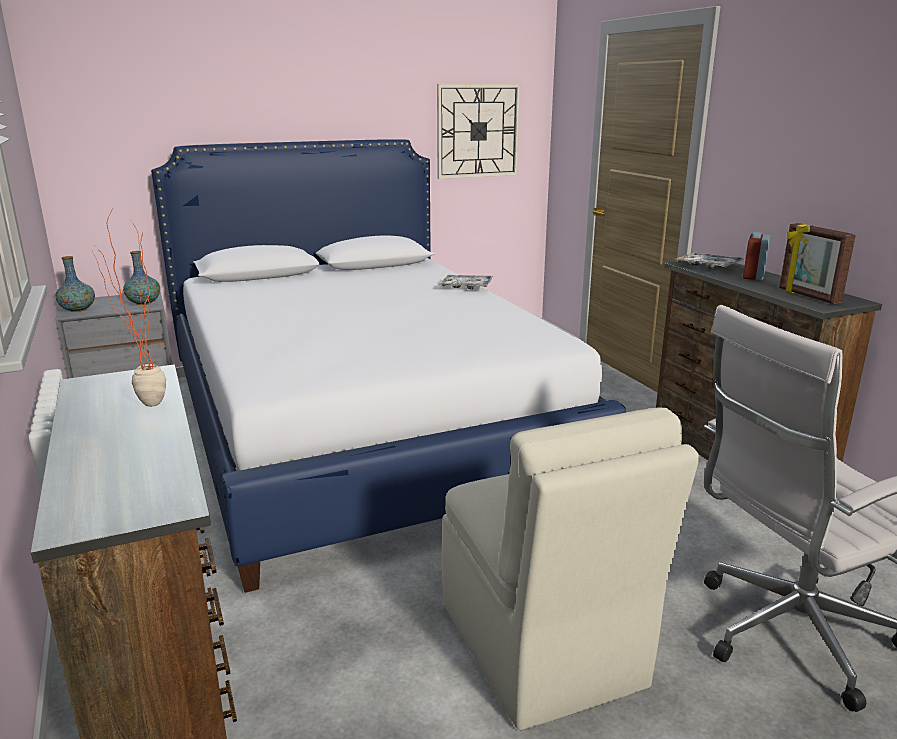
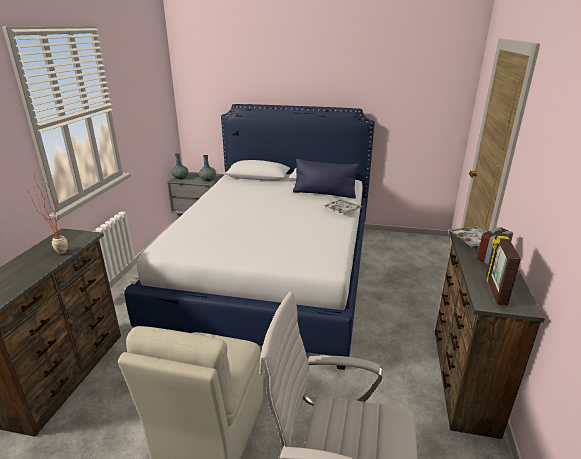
camera: 35 degrees right, 5 degrees up
(407, 276) = (324, 194): none -> blue pillow
(477, 131) = (414, 105): wall clock -> none

